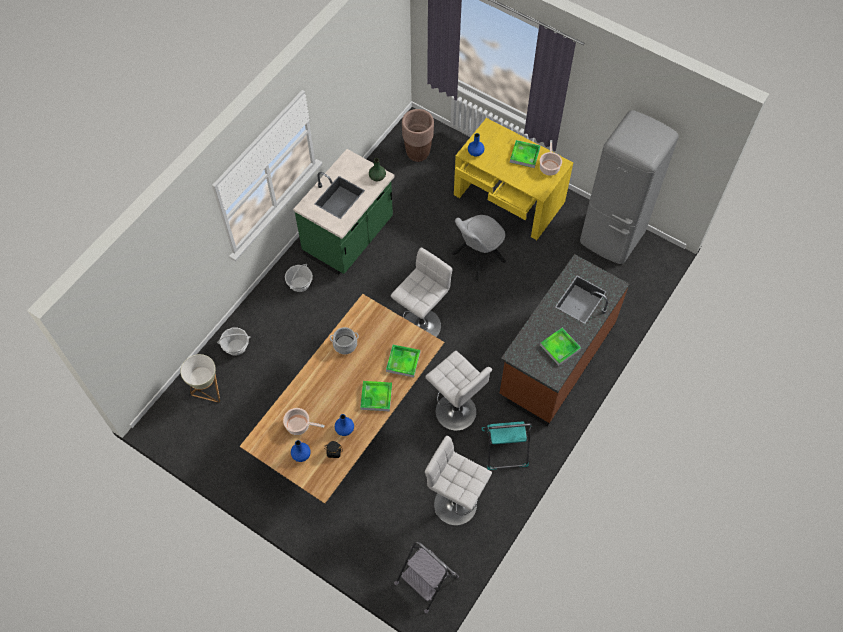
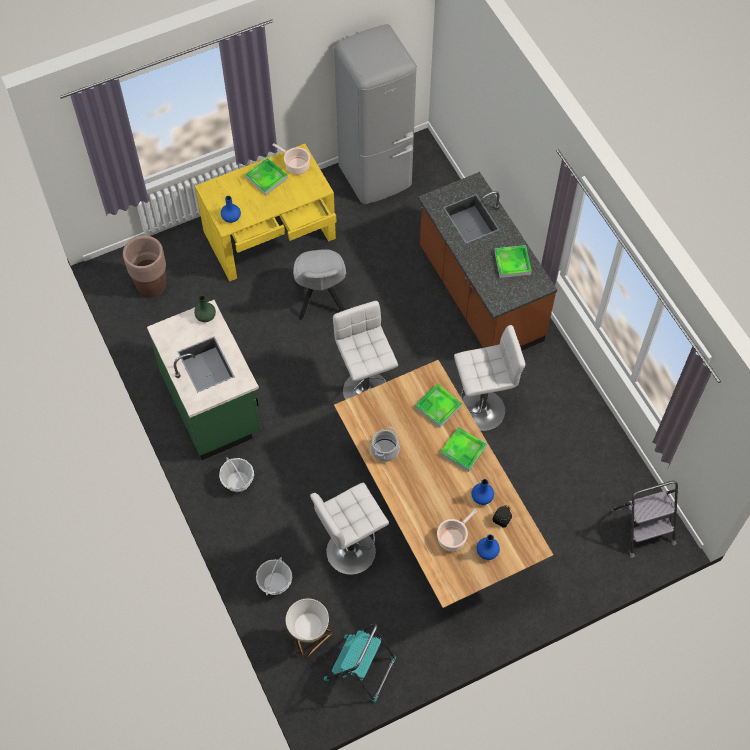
camera: 60 degrees left, 0 degrees up
(455, 504) = (579, 461): white stool -> white stool (350, 551)
(504, 449) = (547, 389): turquoise step ladder -> turquoise step ladder (362, 670)

